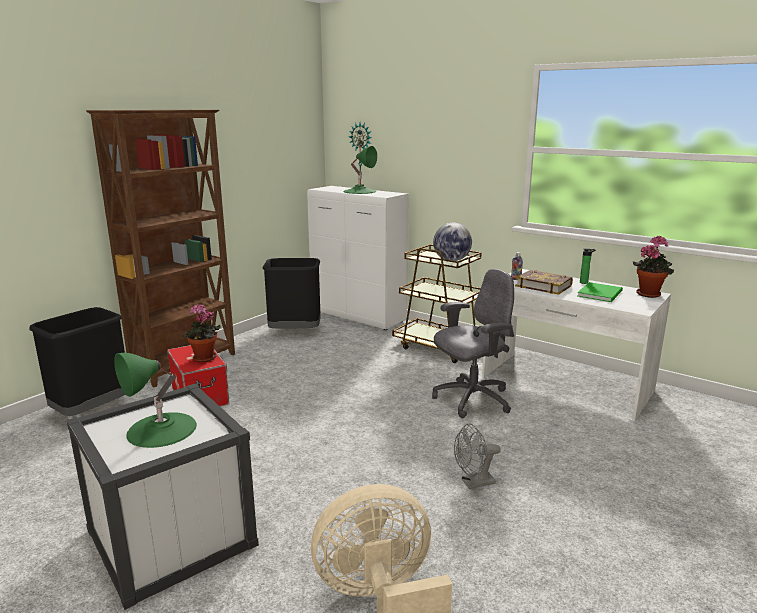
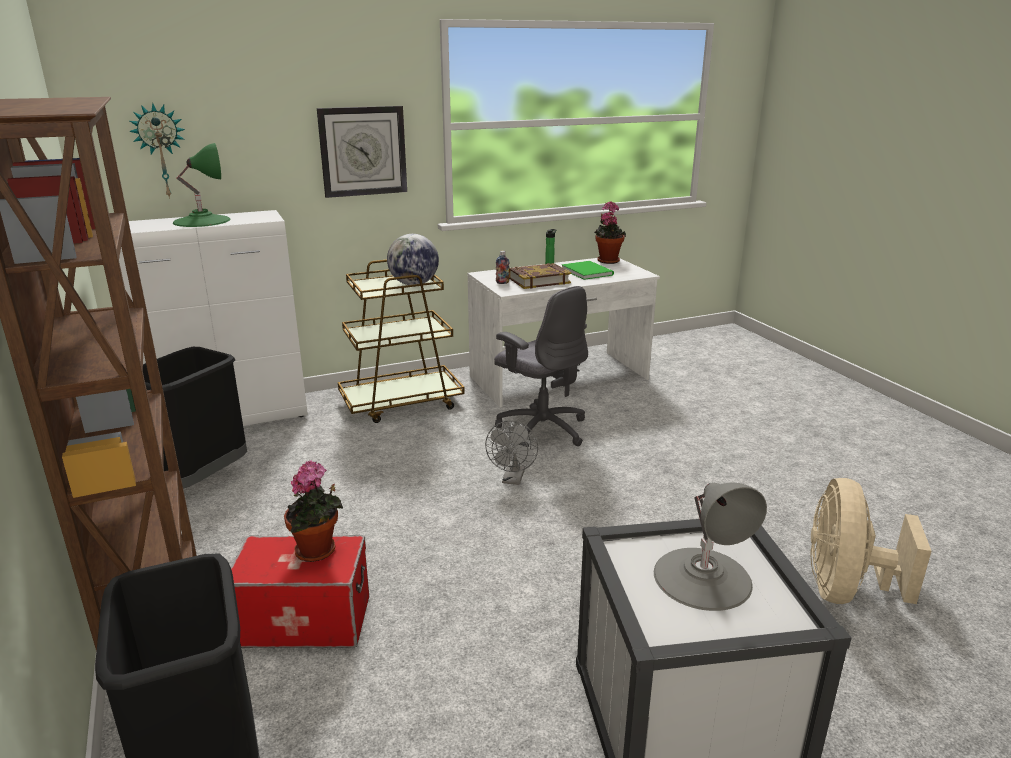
camera: 60 degrees left, 5 degrees up
(162, 429) = (703, 578): green table lamp -> grey table lamp
(467, 162) = (363, 151): none -> wall clock
(471, 400) = (542, 429): grey office chair -> grey office chair turned 135 degrees clockwise
(473, 483) = (694, 482): grey fan -> grey fan (513, 479)

